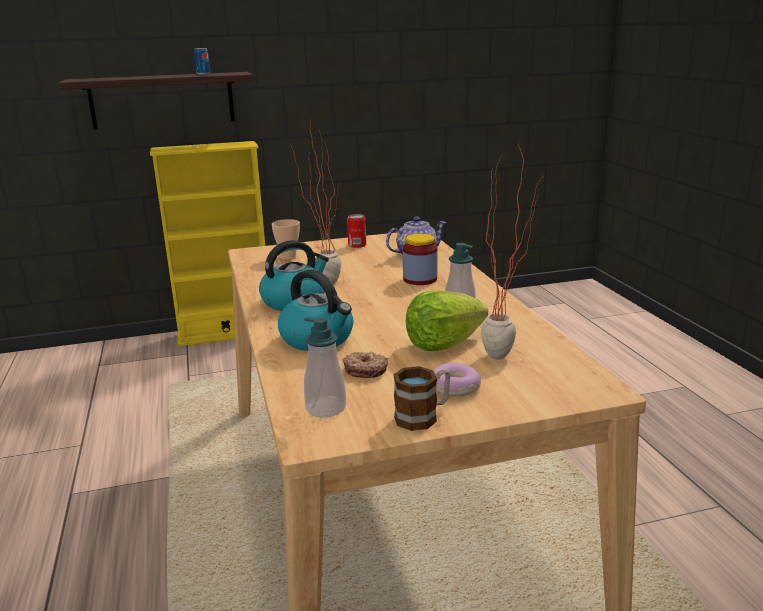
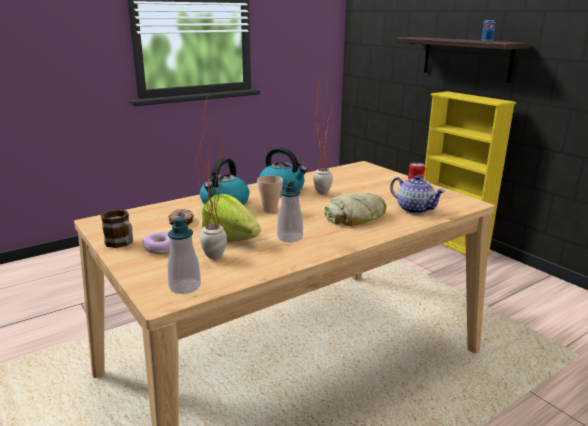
camera: 70 degrees right, 0 degrees up
(288, 257) = (364, 175): cup -> cup (270, 210)
(325, 408) = (131, 219): soap dispenser -> soap dispenser (185, 287)
(420, 279) = (355, 217): jar -> bread

